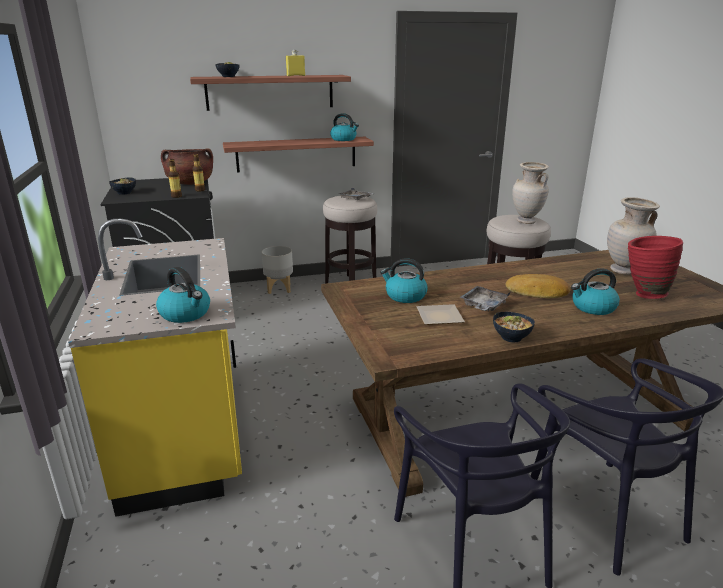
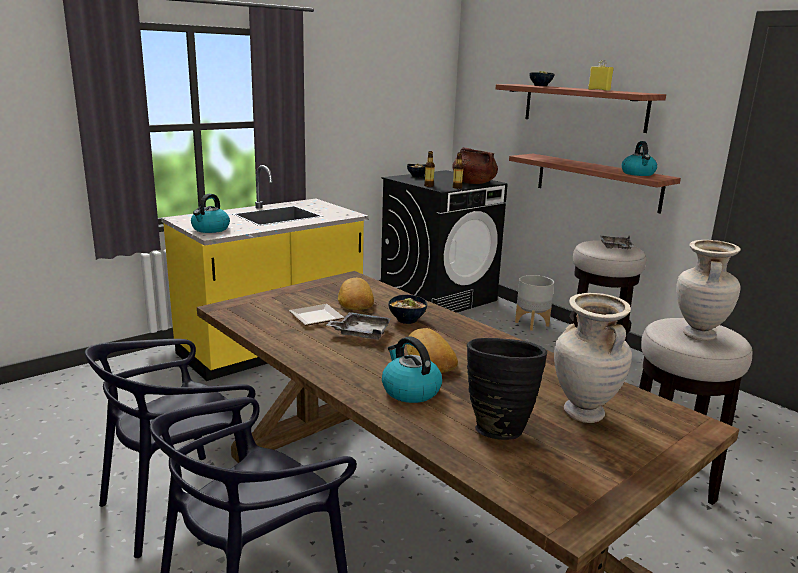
camera: 65 degrees right, 5 degrees down
(405, 296) = (355, 300): kettle -> bread
(511, 337) = (291, 349): bowl -> bowl (407, 320)
(643, 294) = (497, 427): red vase -> black vase

